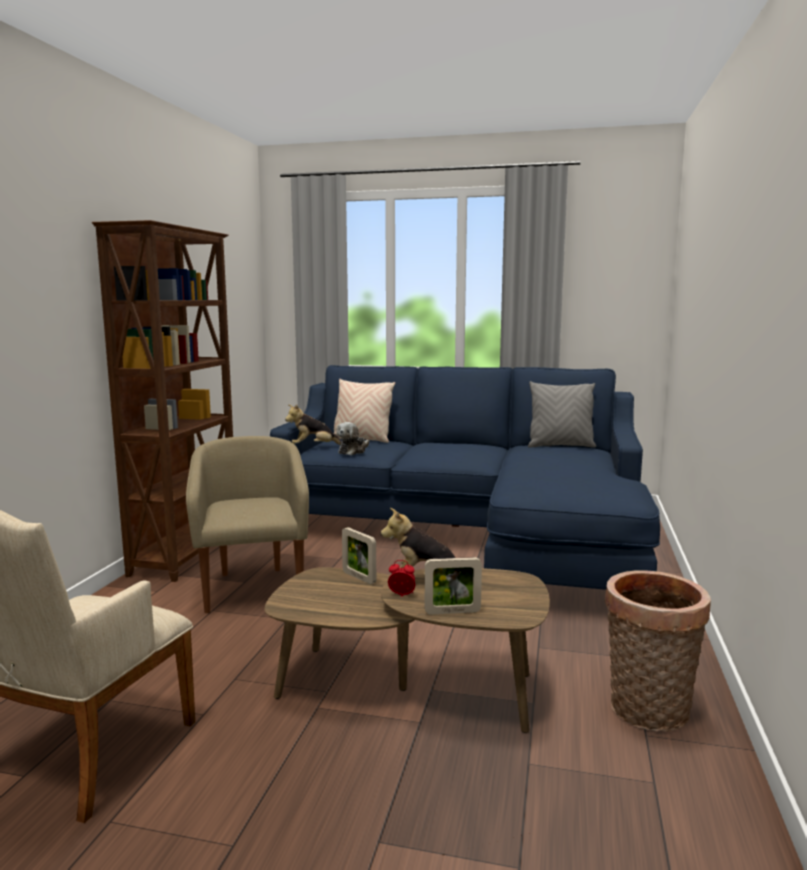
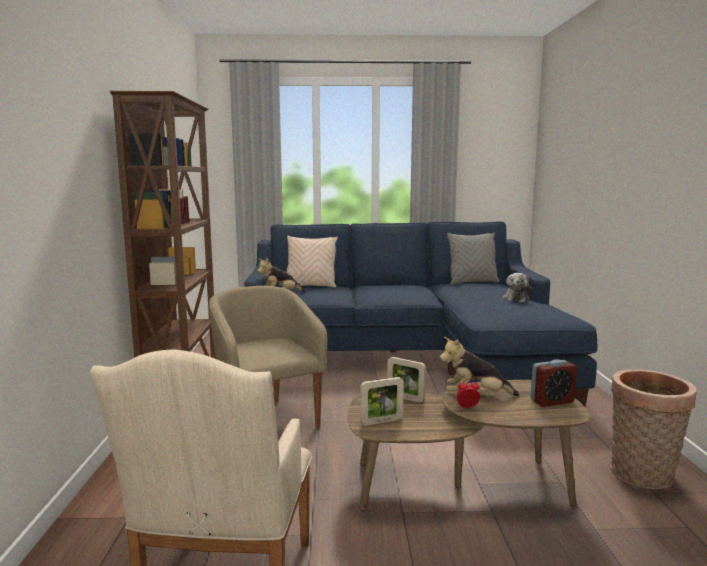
camera: 15 degrees left, 0 degrees up
(353, 451) = (316, 295): plush toy -> plush toy (516, 298)
(452, 612) = (519, 416): picture frame -> picture frame (381, 421)
(514, 599) = (552, 401): none -> alarm clock

